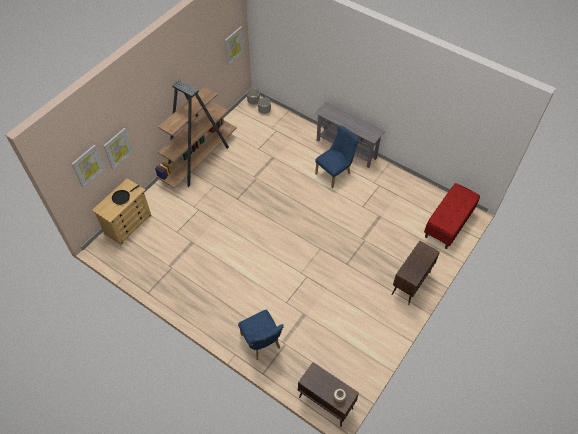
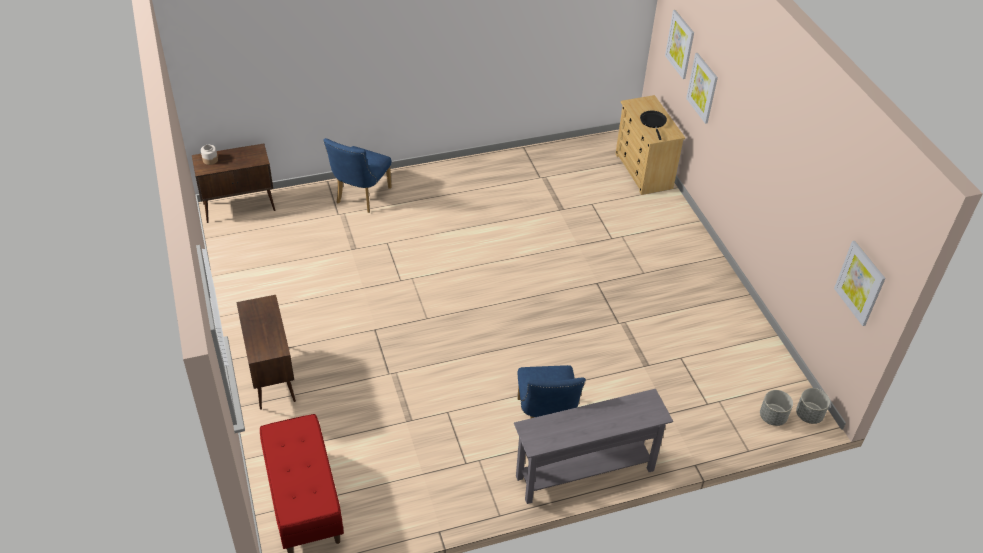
camera: 125 degrees right, 10 degrees down
(199, 159) = (711, 282): brown bookcase -> none
(262, 344) = (360, 197): blue chair -> blue chair turned 75 degrees counterclockwise

